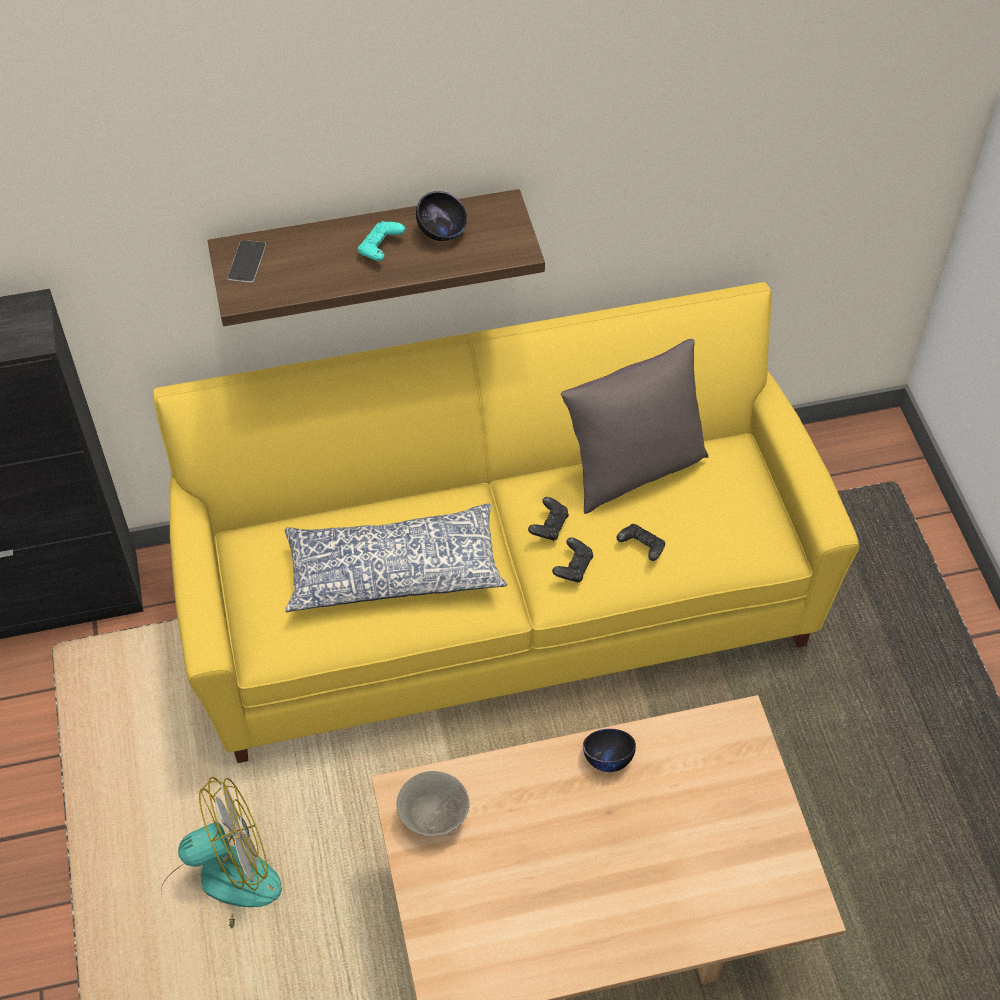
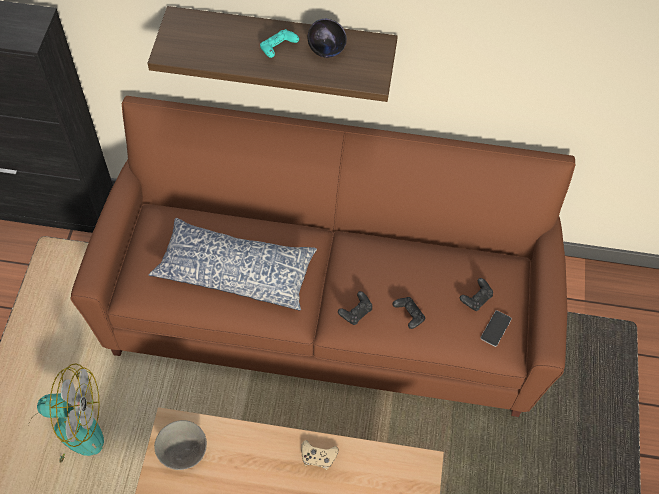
camera: 20 degrees right, 5 degrees up
(247, 261) = (184, 29): phone -> phone (496, 328)
(500, 598) = (327, 307): yellow sofa -> brown sofa
(549, 526) = (353, 277): black game controller -> black game controller (476, 299)
(608, 758) = (318, 456): black bowl -> beige game controller
(633, 470) = (429, 257): grey pillow -> none

